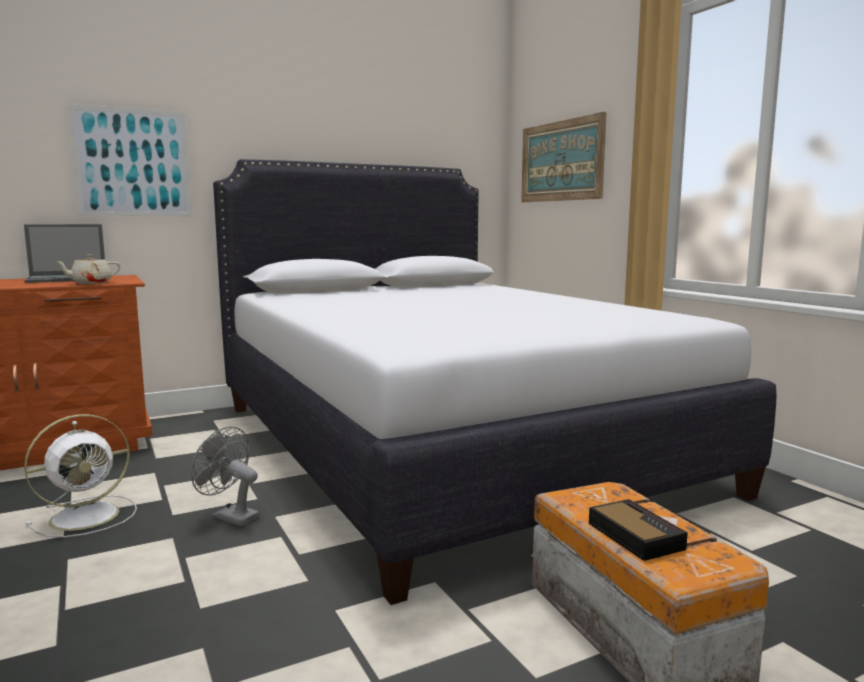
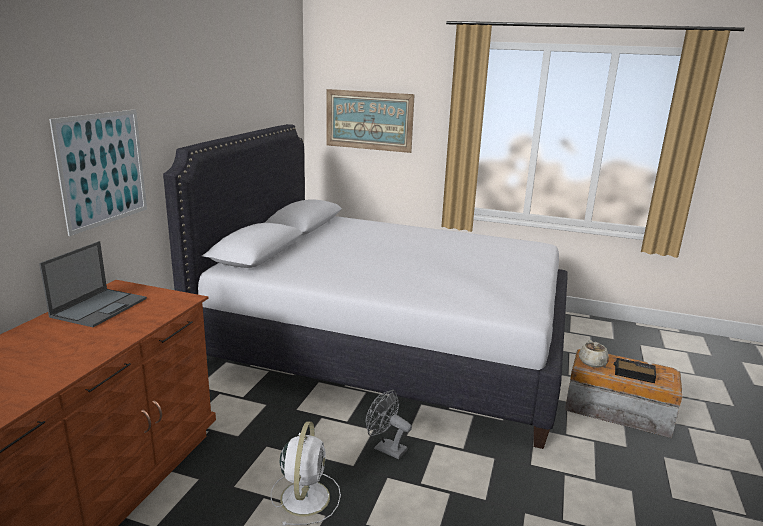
camera: 45 degrees left, 10 degrees up
(90, 283) = (165, 309): beige teapot -> beige teapot (592, 363)
(229, 516) = (385, 448): grey fan -> grey fan turned 45 degrees clockwise

